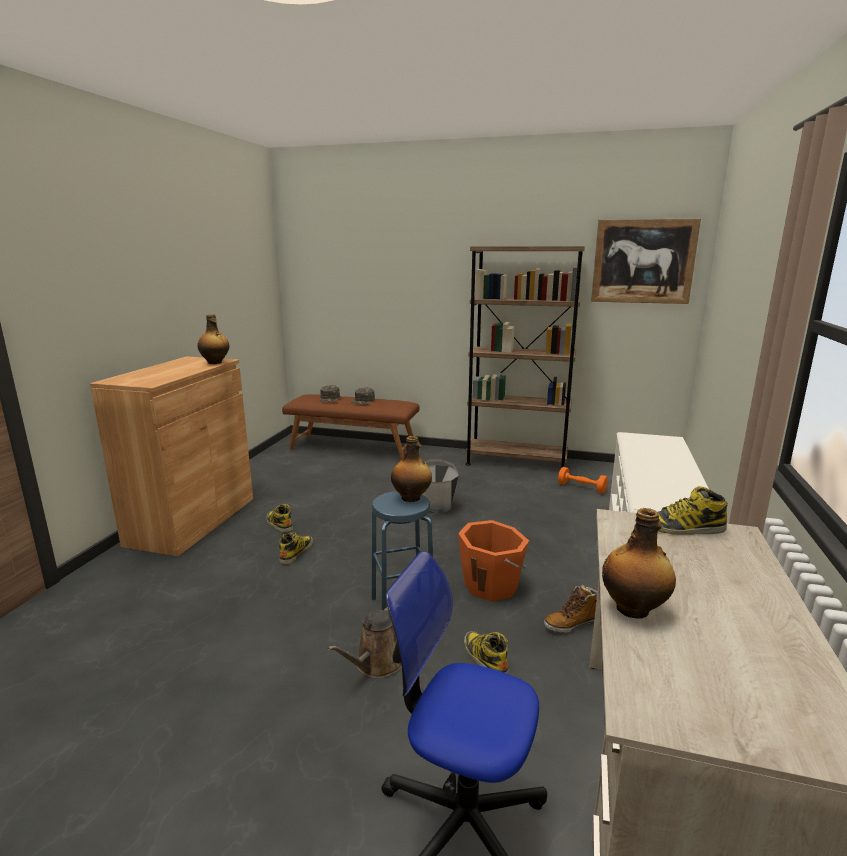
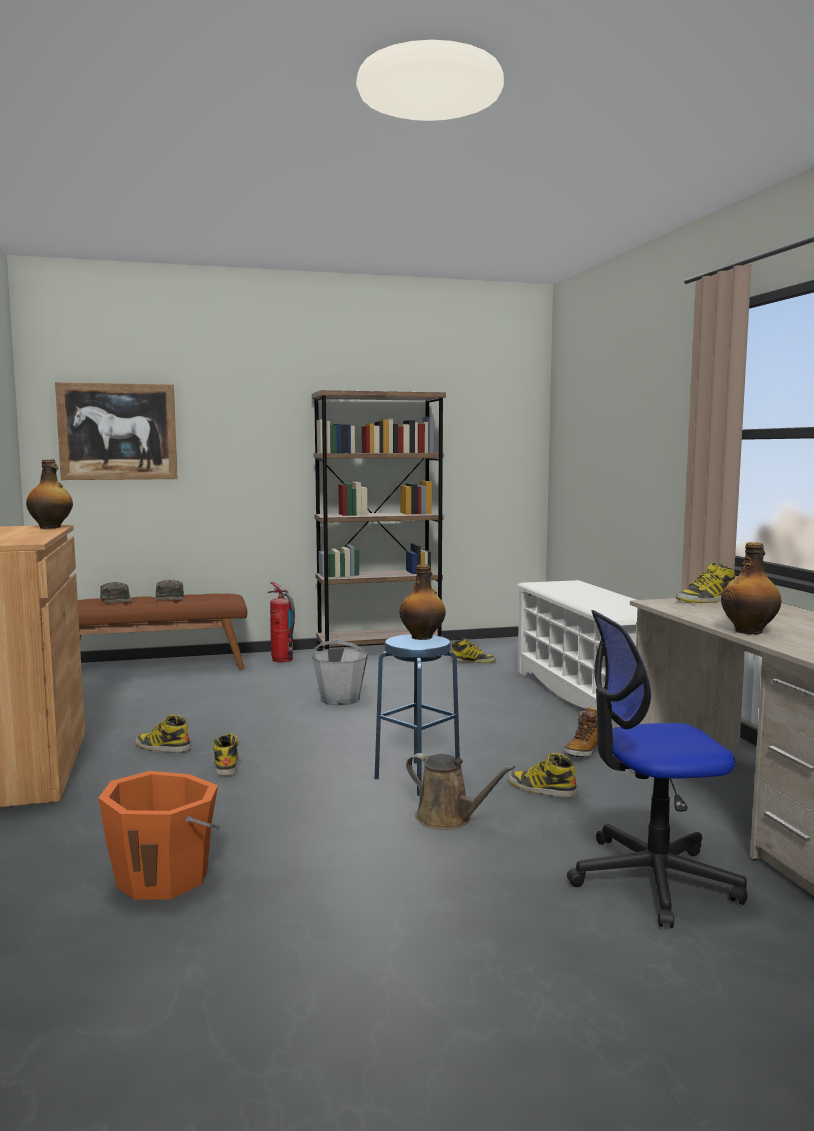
camera: 30 degrees left, 10 degrees down
(376, 664) = (448, 818): brown watering can -> brown watering can turned 60 degrees counterclockwise
(438, 456) = (282, 660): none -> fire extinguisher
(492, 585) = (481, 743): orange bucket -> orange bucket (164, 877)
(581, 488) = (472, 661): orange dumbbell -> boot
(643, 261) = (488, 412): picture -> picture (118, 431)

